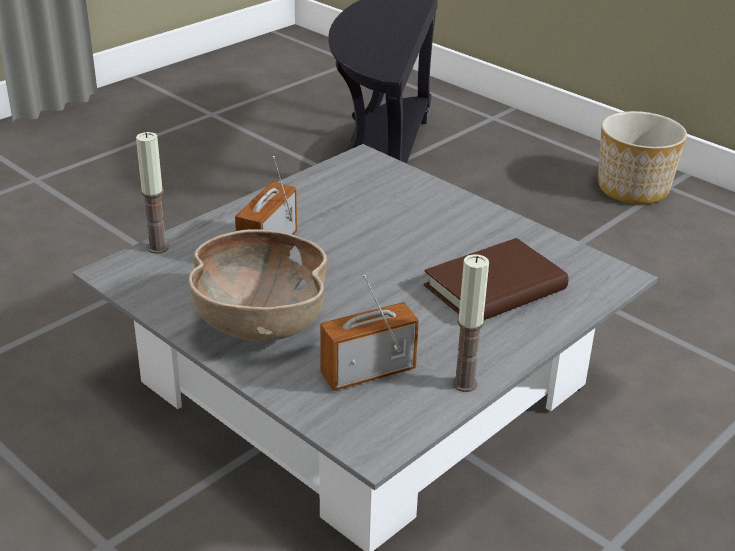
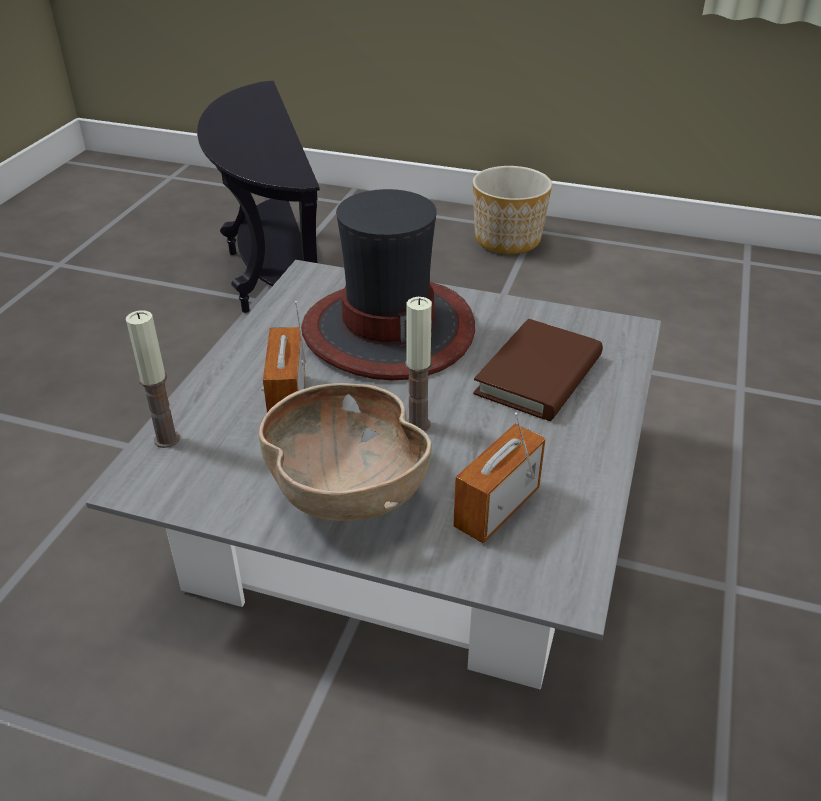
camera: 25 degrees left, 5 degrees up
(393, 217) = (387, 330): none -> hat
(464, 383) = (593, 487): candle -> candle (418, 424)

